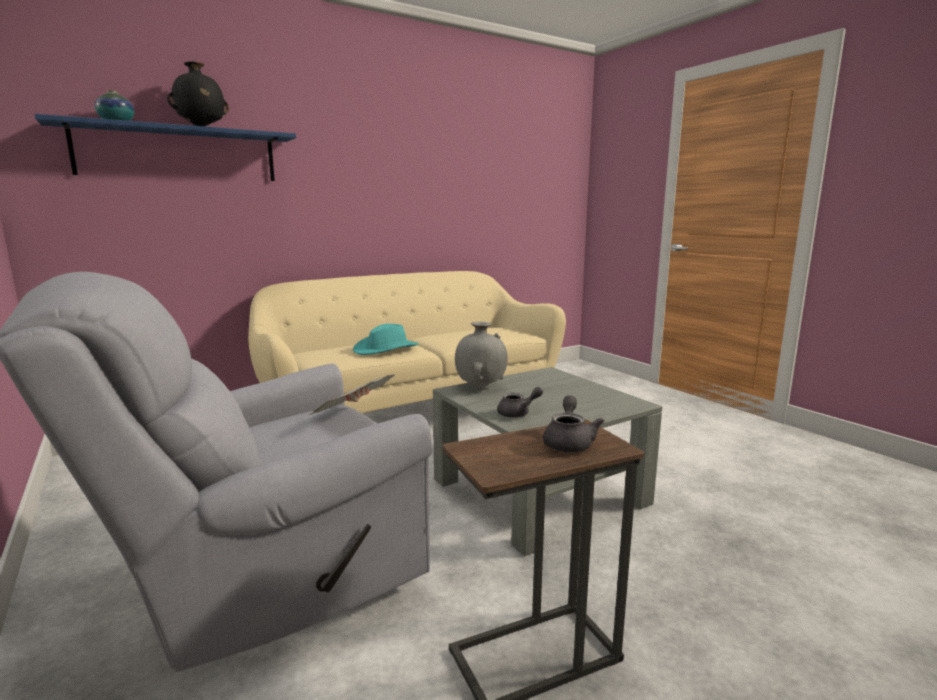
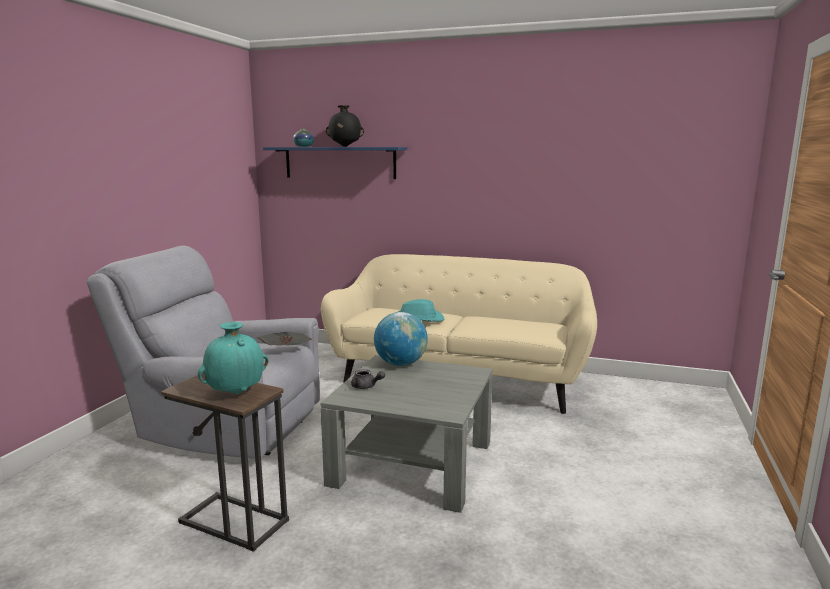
camera: 50 degrees right, 0 degrees up
(480, 387) = (400, 364): grey vase -> globe
(569, 442) = (236, 393): grey teapot -> turquoise vase

